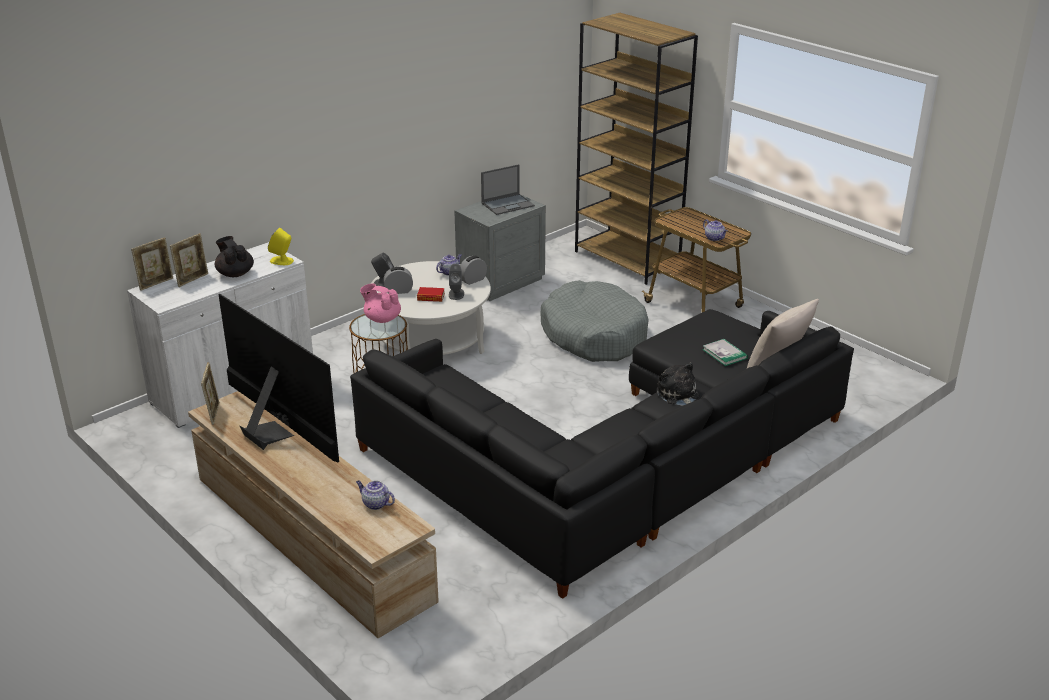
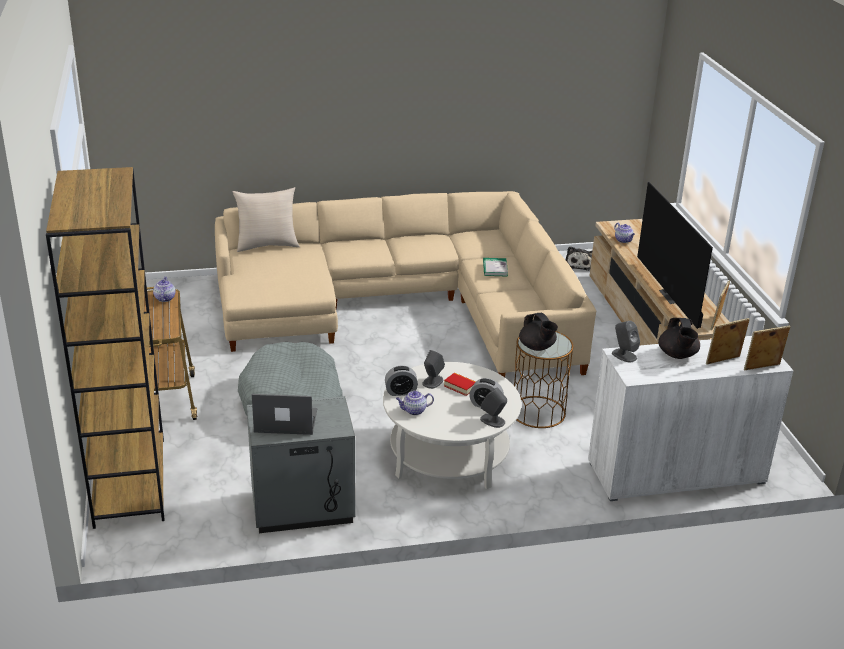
camera: 150 degrees left, 0 degrees up
(282, 261) = (624, 355): yellow speaker -> grey speaker
(382, 319) = (537, 347): pink teapot -> black teapot
(617, 461) = (404, 306): black sofa -> beige sofa
(678, 395) = (359, 251): plush toy -> plush toy (579, 264)
(724, 354) = (287, 261): book -> book (495, 268)

